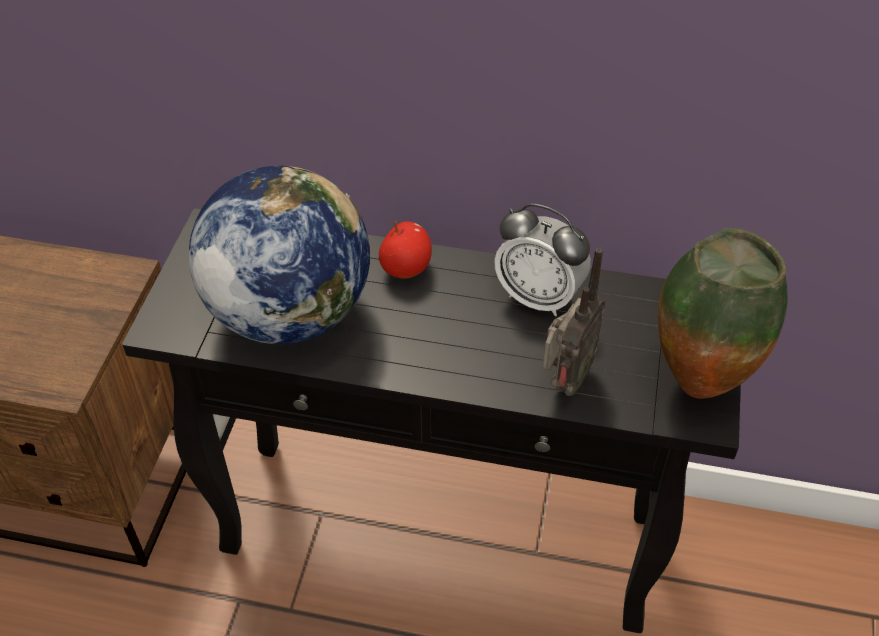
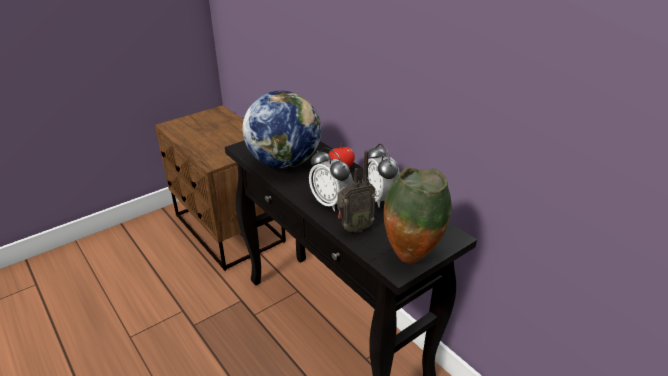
camera: 40 degrees right, 15 degrees down
(472, 353) = (331, 202): none -> alarm clock

